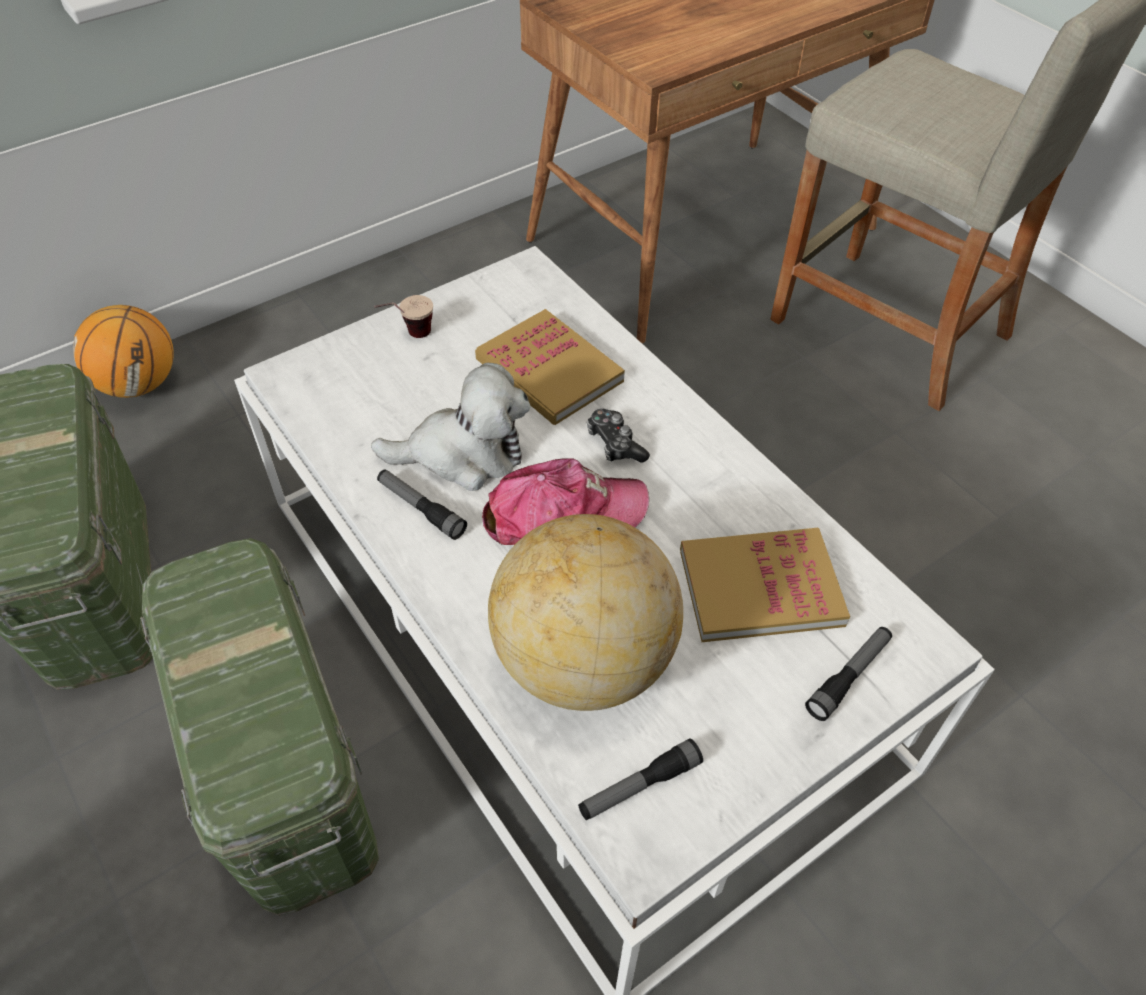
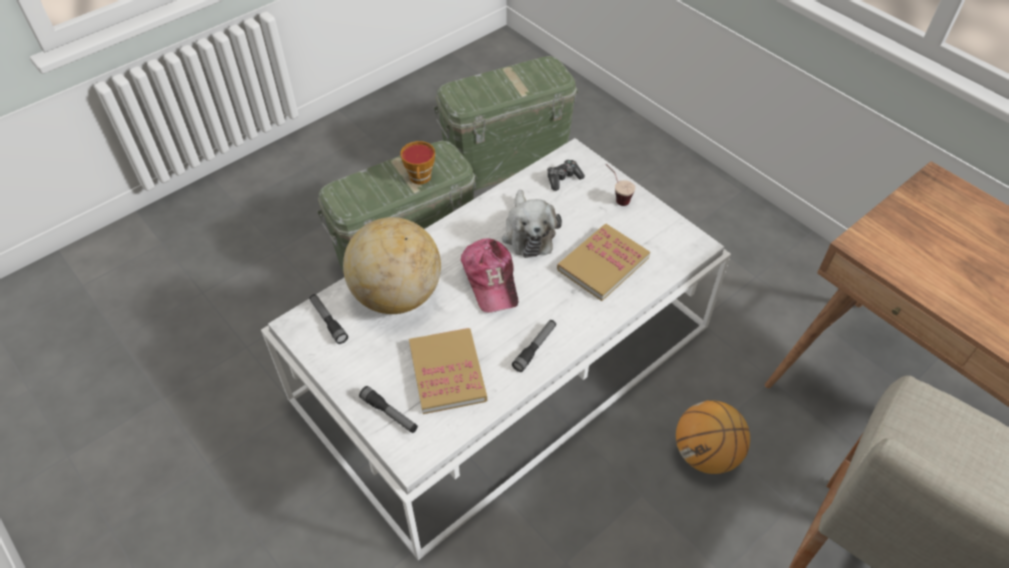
camera: 85 degrees right, 0 degrees up
(139, 384) = (643, 140): basketball -> basketball (706, 454)
(252, 623) = (420, 179): none -> cup
(421, 509) = (487, 221): flashlight -> flashlight (535, 348)
(615, 444) = (547, 300): game controller -> game controller (563, 178)

